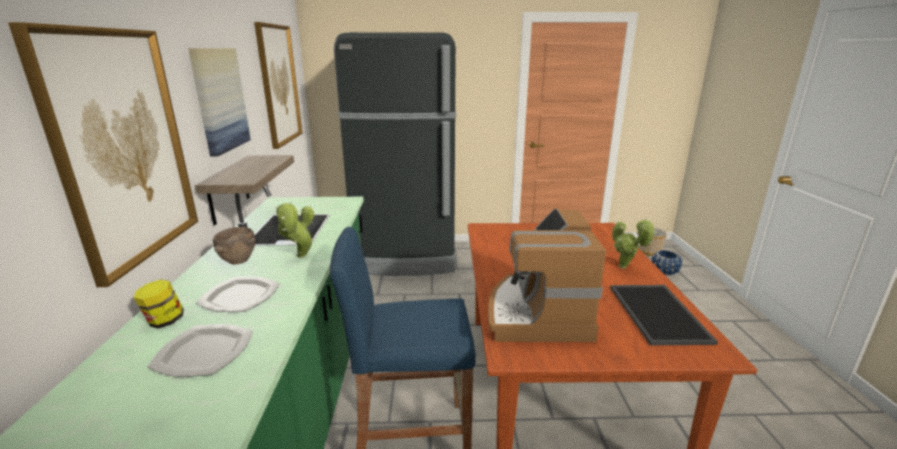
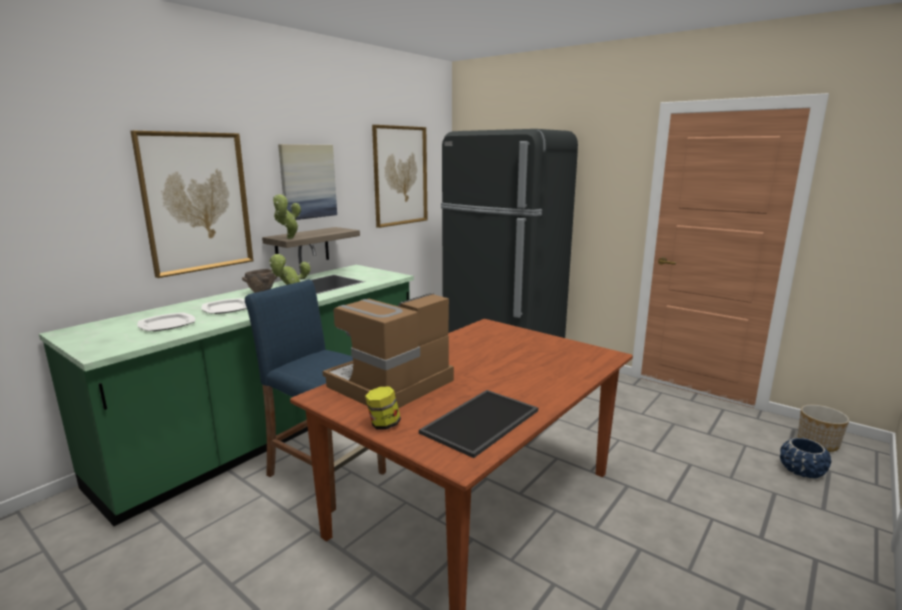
camera: 40 degrees right, 5 degrees down
(164, 321) = (181, 308): jar -> jar (383, 425)
(625, 268) = (540, 386): potted plant -> potted plant (289, 238)

